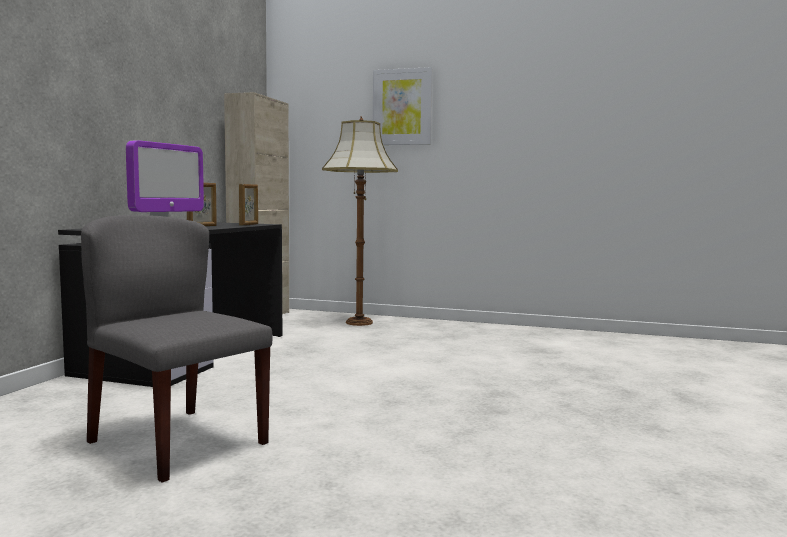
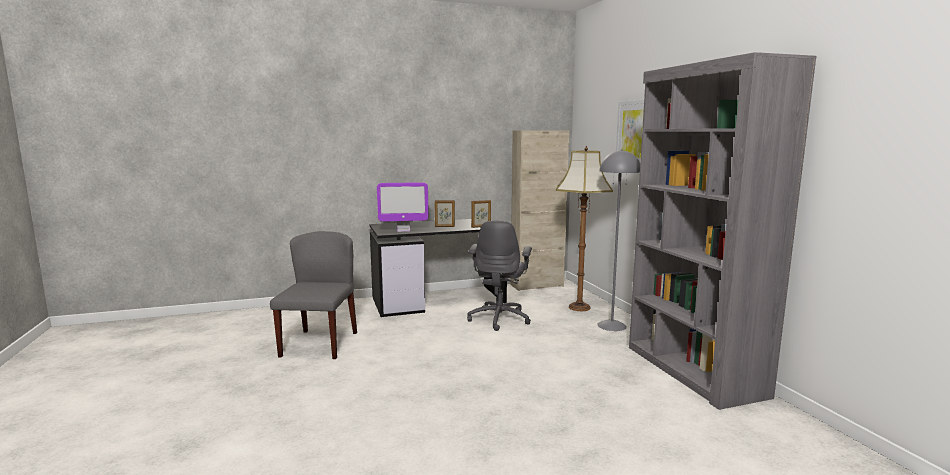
camera: 55 degrees right, 5 degrees up
(321, 348) = (499, 319): none -> grey office chair
(425, 327) = (612, 325): none -> grey floor lamp
(558, 335) = (693, 371): none -> grey bookcase

